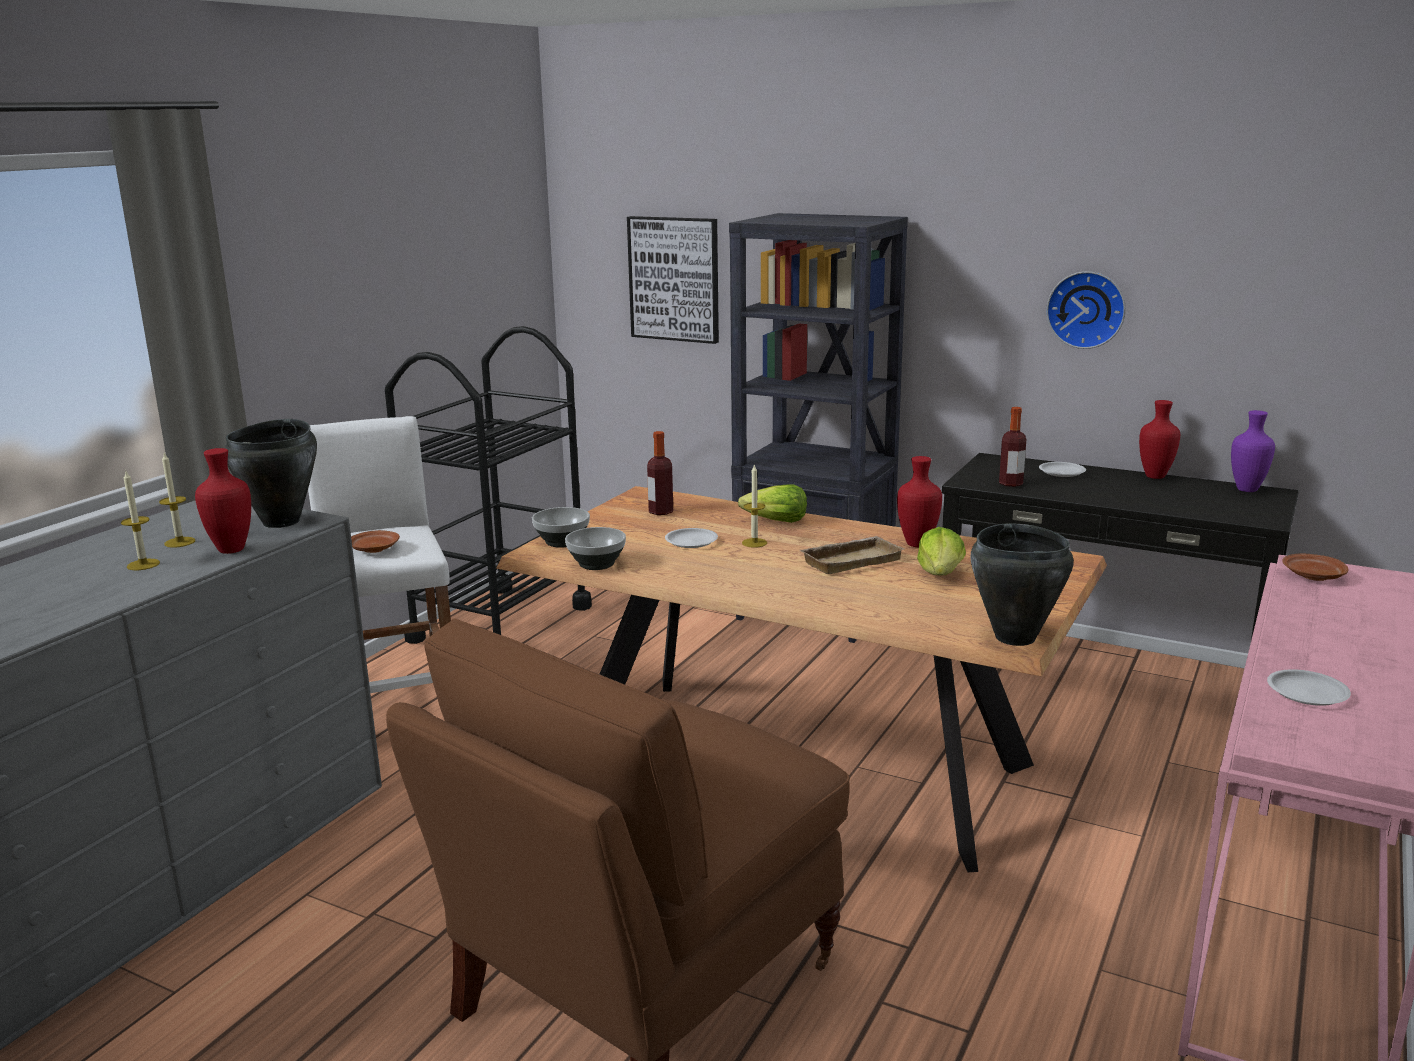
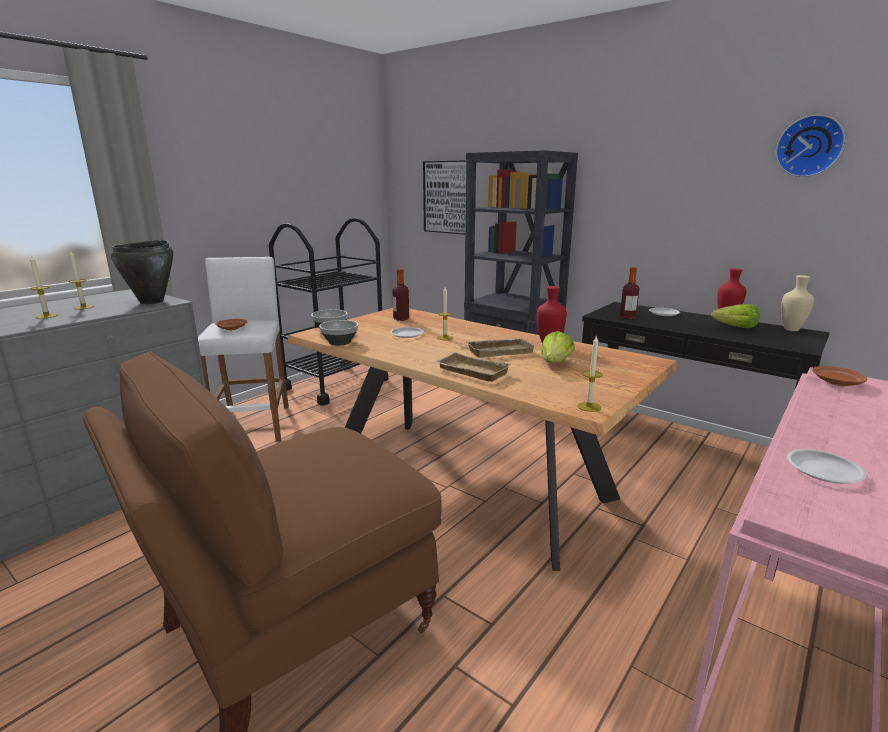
camera: 10 degrees right, 0 degrees up
(233, 550) = (105, 312): red vase -> none
(776, 521) = (466, 328): lettuce -> lettuce (735, 327)
(828, 599) = (470, 372): none -> beige tray
(1014, 638) = (589, 407): black cooking pot -> candle
(1086, 309) = (688, 209): wall clock -> wall clock (809, 146)
(1248, 490) = (792, 330): purple vase -> beige vase

